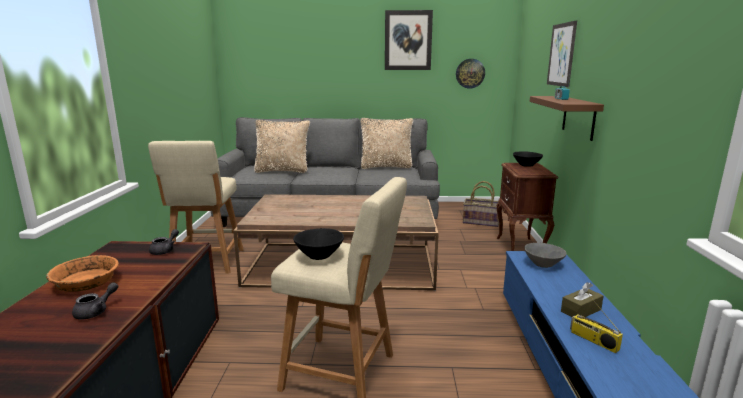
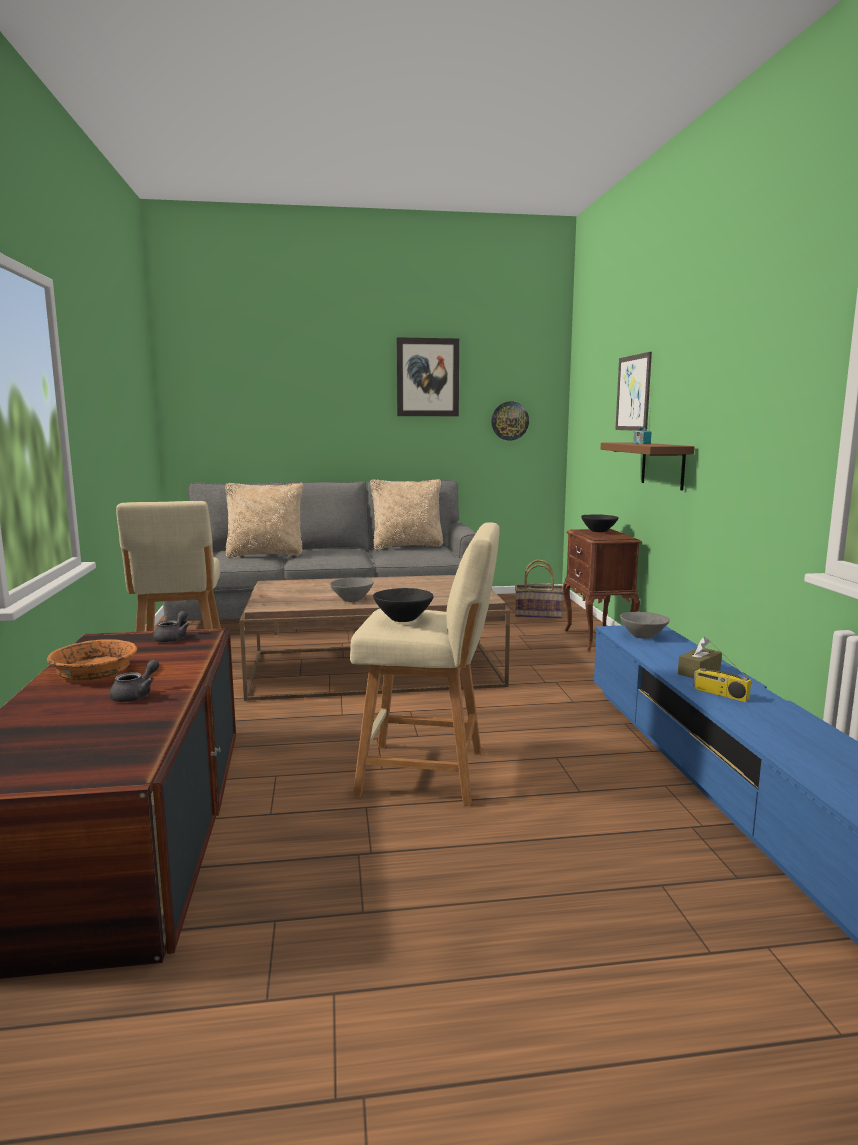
camera: 10 degrees left, 5 degrees down
(319, 217) = (351, 600): none -> grey bowl

